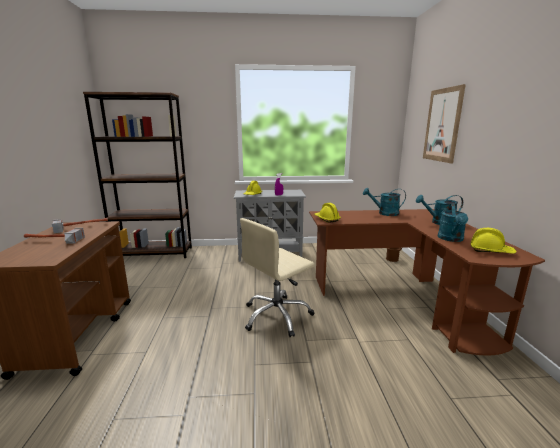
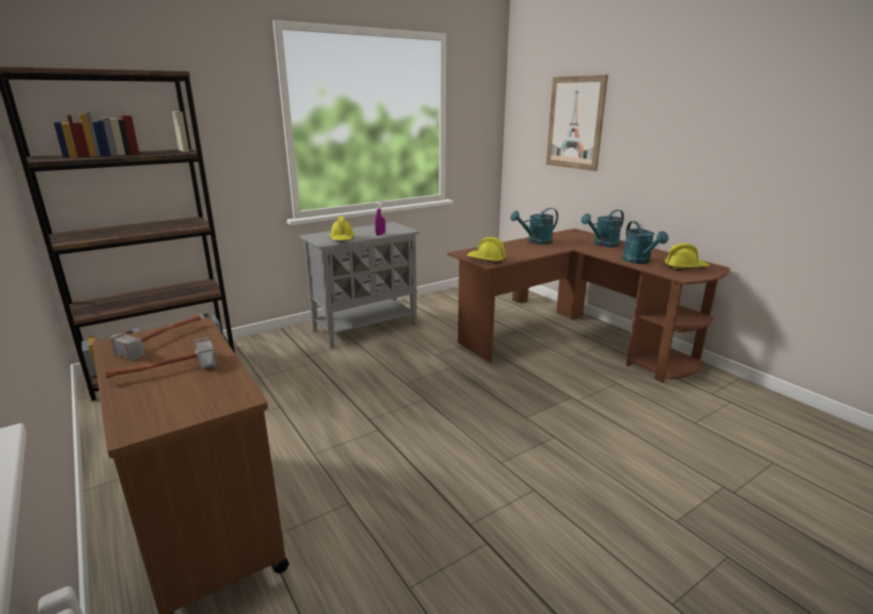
camera: 30 degrees left, 5 degrees up
(277, 316) = (465, 402): beige office chair -> none

